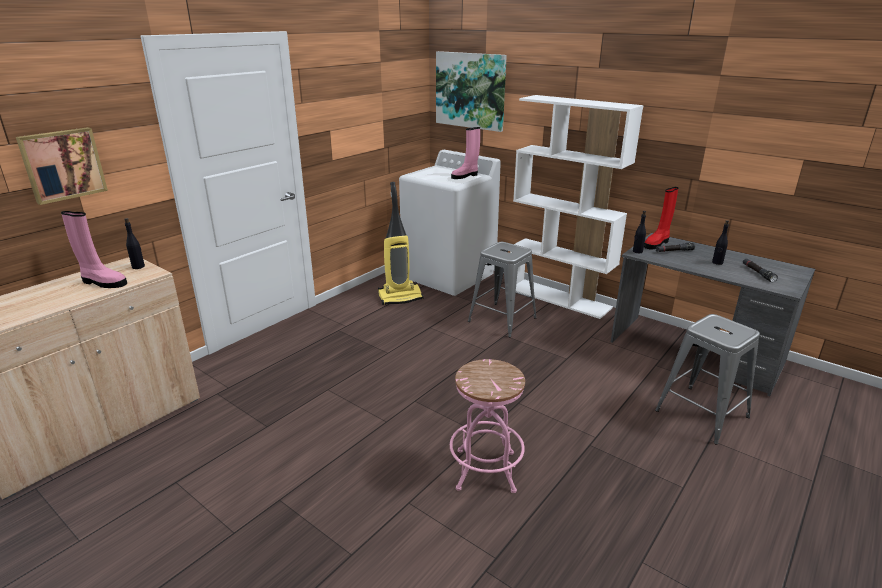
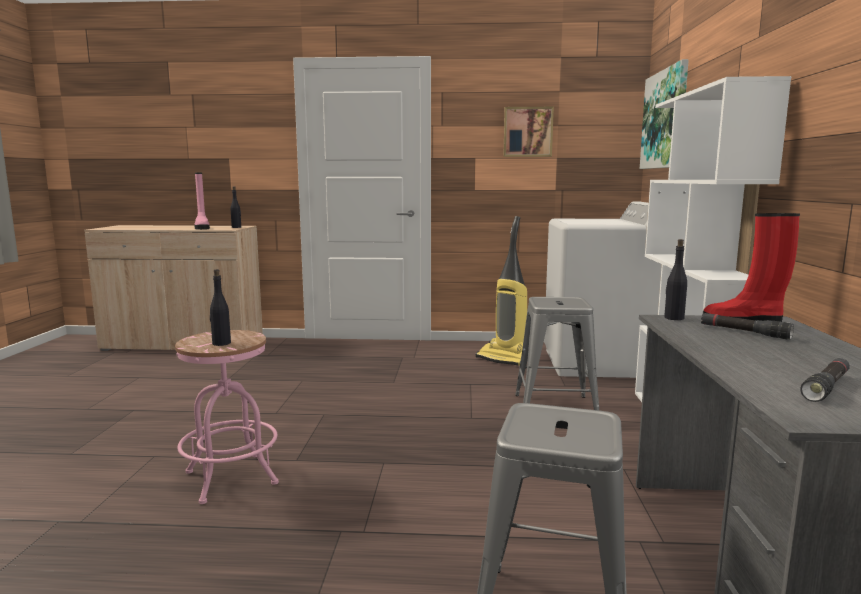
camera: 55 degrees right, 15 degrees down
(62, 164) = (221, 145): picture -> picture (527, 132)
(465, 176) = (612, 223): pink boot -> none
(717, 262) = (781, 357): black bottle -> black bottle (221, 343)

